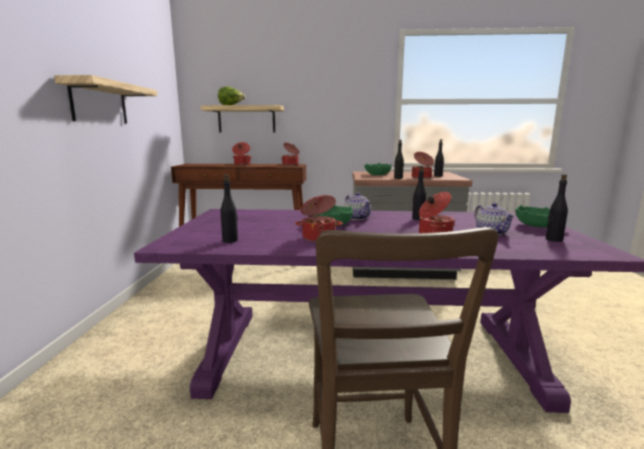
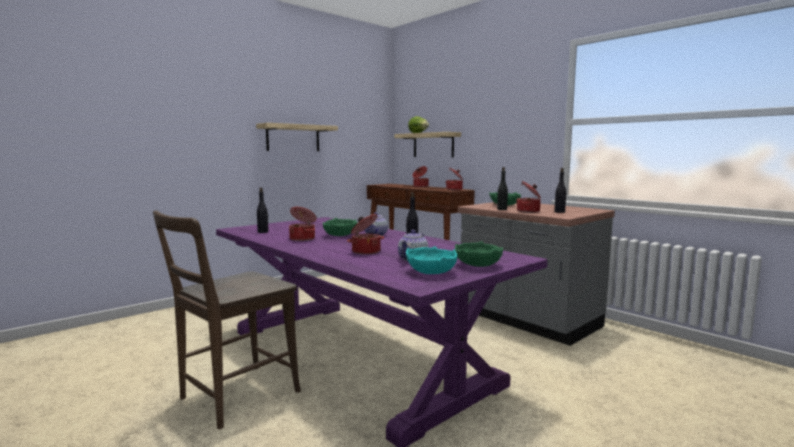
camera: 45 degrees right, 5 degrees down
(553, 239) = (431, 272): black bottle -> turquoise bowl

